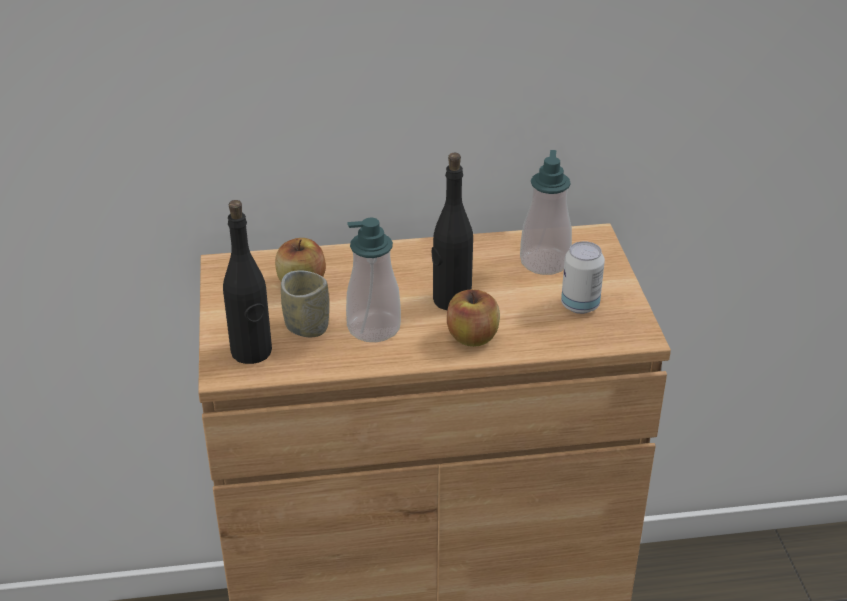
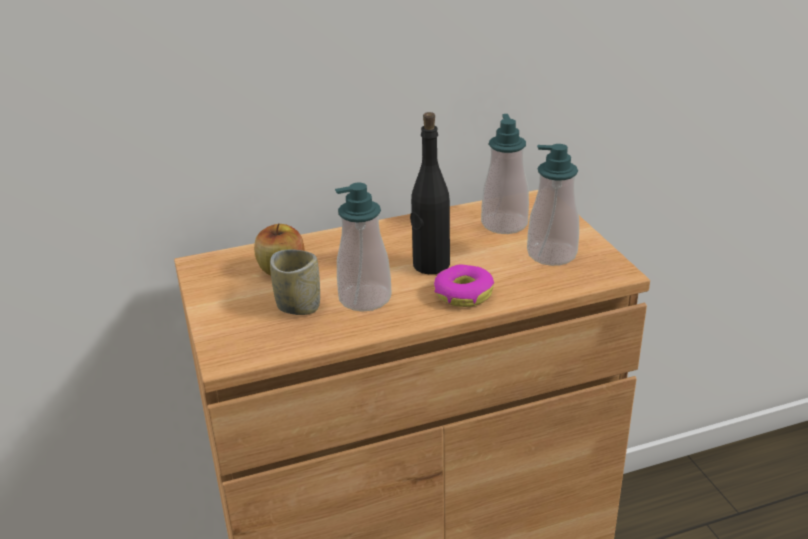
camera: 10 degrees left, 5 degrees down
(251, 352) = (249, 336): black bottle -> none
(472, 337) = (463, 294): apple -> donut
(580, 305) = (551, 254): can -> soap dispenser

